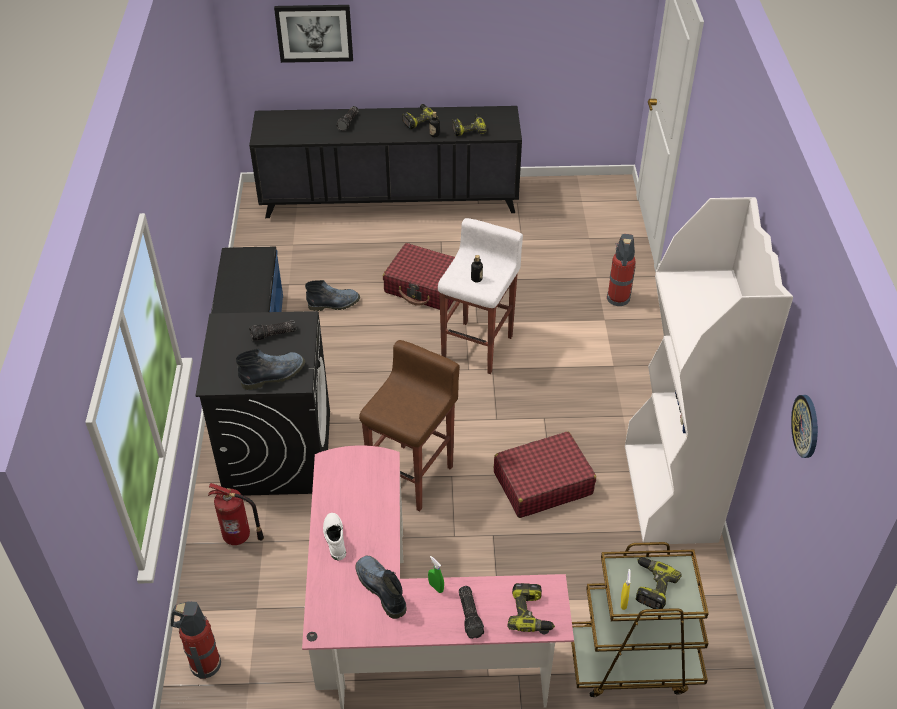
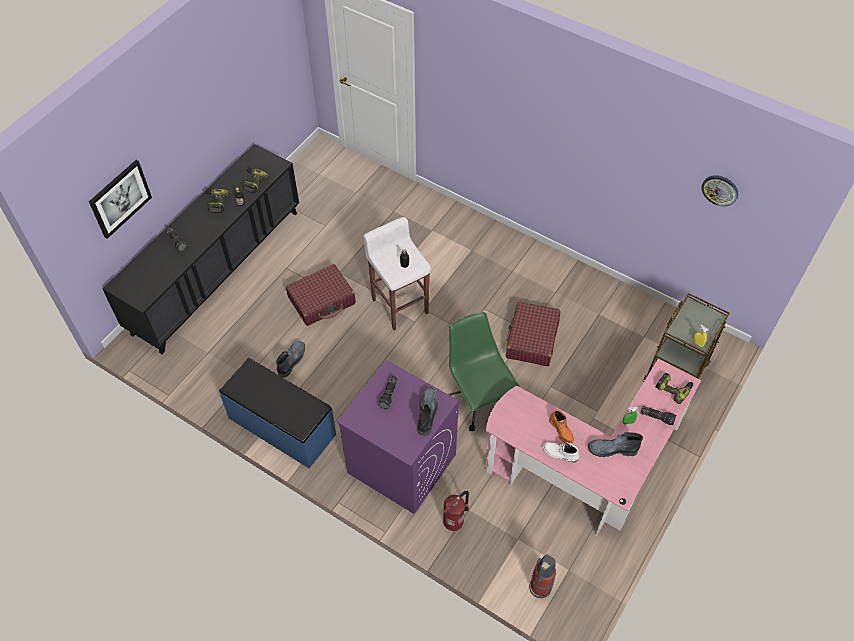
camera: 55 degrees left, 10 degrees up
(278, 452) = (400, 463): black washing machine -> purple washing machine
(369, 524) = (561, 430): none -> orange boot
(413, 476) = (477, 400): brown stool -> green office chair
(618, 299) = (421, 213): fire extinguisher -> none
(651, 586) = (695, 325): power drill -> none
(670, 494) = (583, 286): white bookcase -> none

